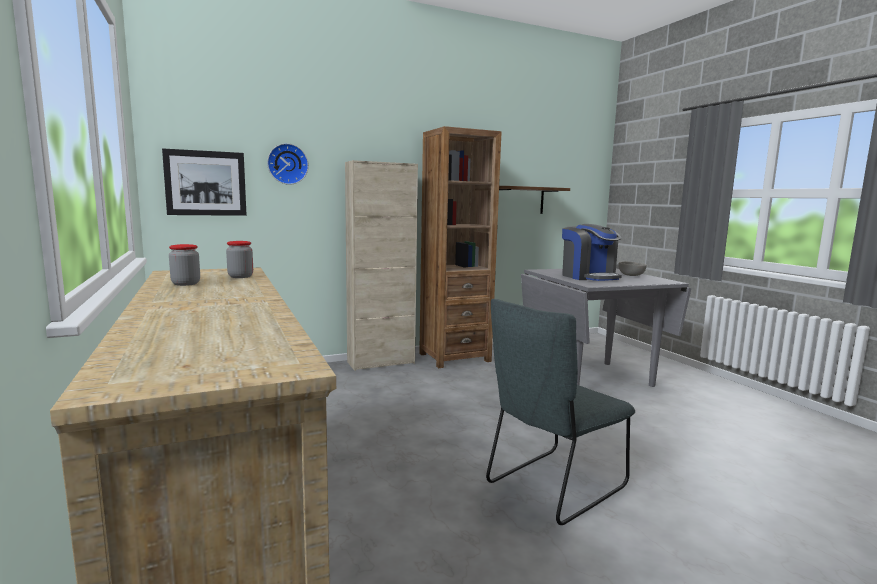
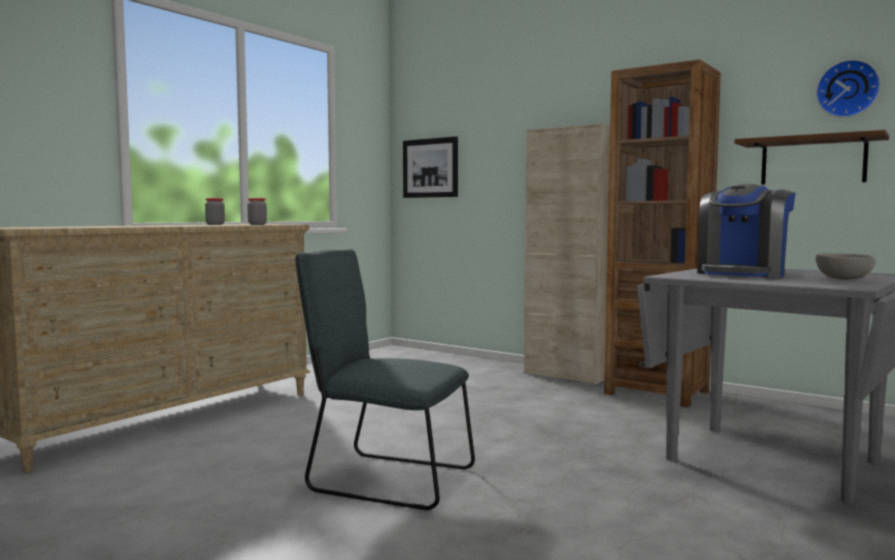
camera: 60 degrees right, 5 degrees down
(287, 164) = (493, 142): wall clock -> wall clock (848, 89)

